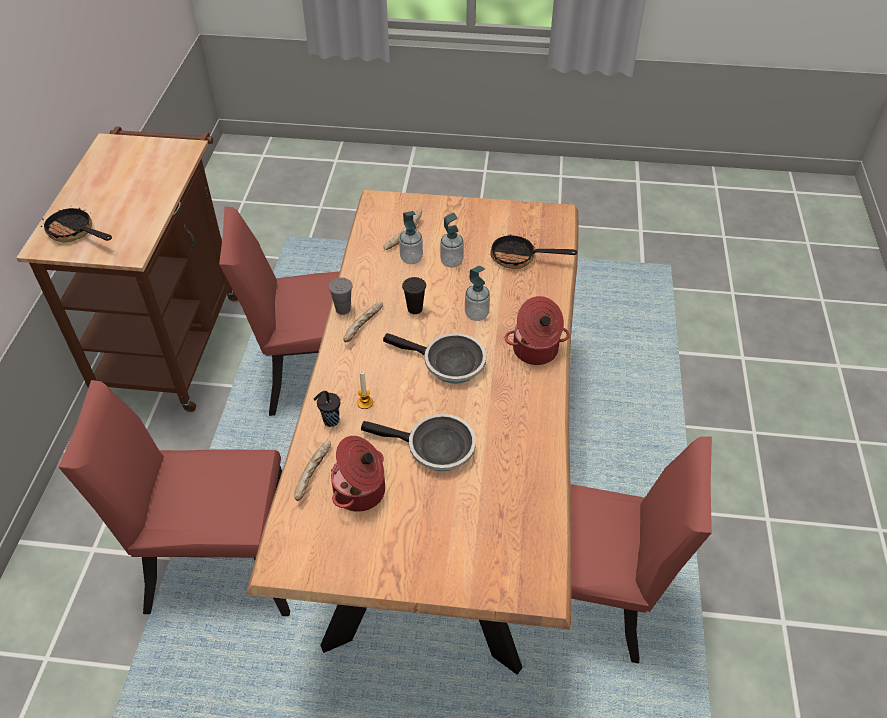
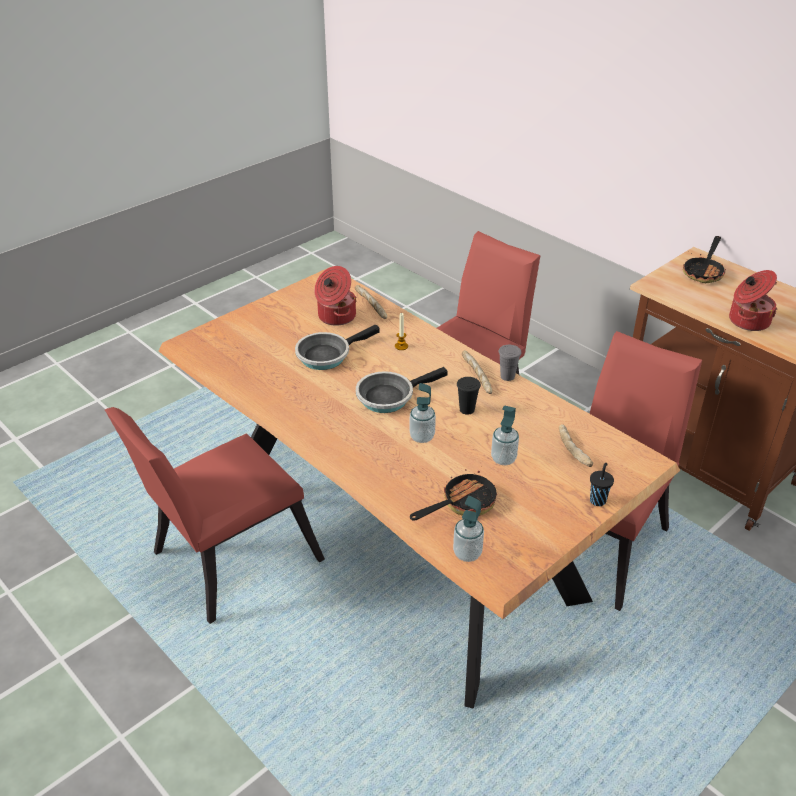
camera: 130 degrees right, 10 degrees down
(75, 233) = (704, 272): frying pan -> frying pan turned 135 degrees clockwise
(330, 421) = (404, 328): black cup -> black cup (598, 500)
(411, 258) = (533, 438): soap dispenser -> soap dispenser (467, 553)
(535, 351) = (345, 444): cooking pot -> cooking pot (747, 321)

